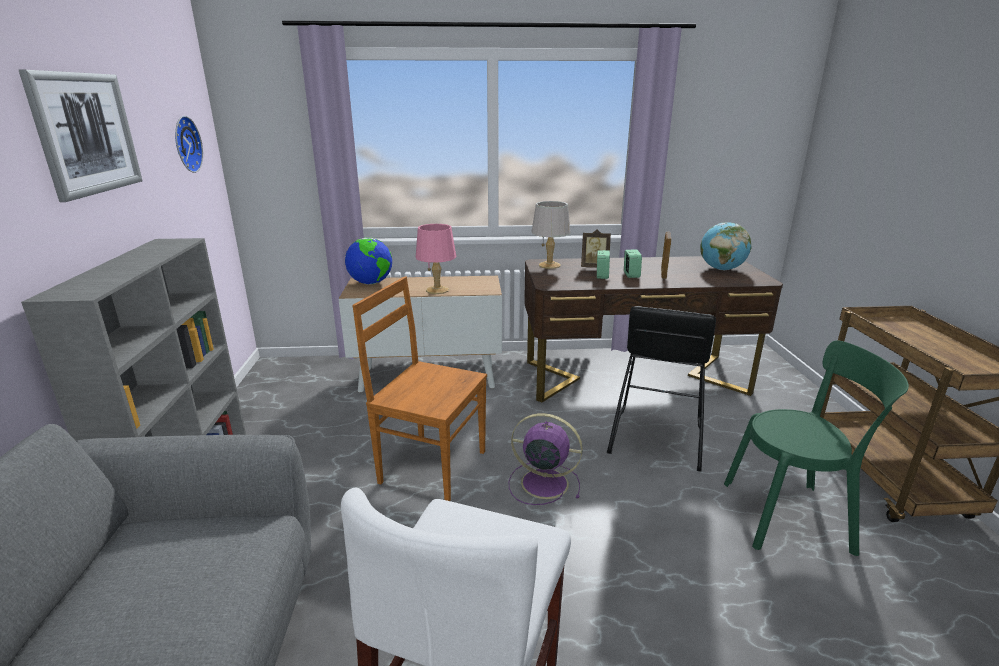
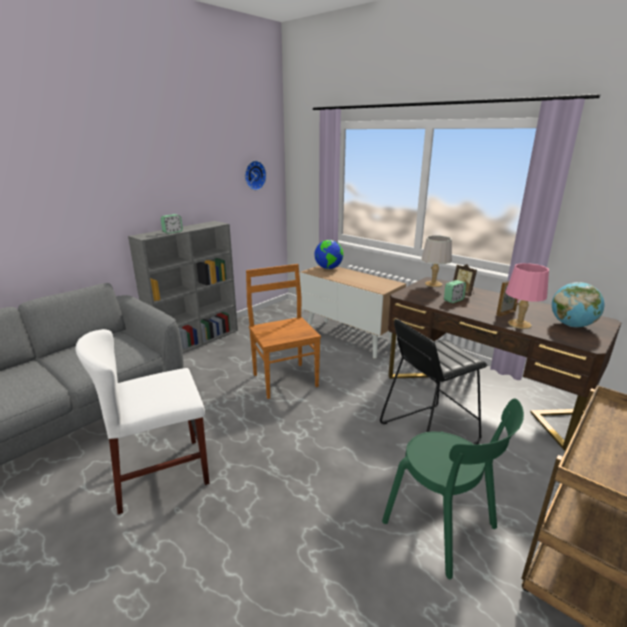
camera: 45 degrees right, 0 degrees up
(86, 133) = (184, 169): picture -> none
(437, 290) = (353, 281): pink table lamp -> pink table lamp (519, 324)
(542, 483) = (322, 415): purple fan -> none
(631, 275) = (477, 306): alarm clock -> alarm clock (172, 232)

